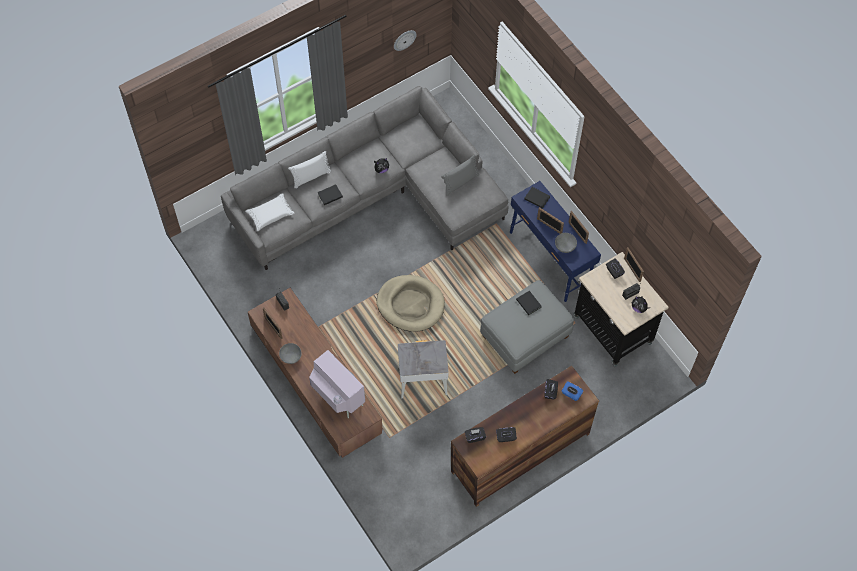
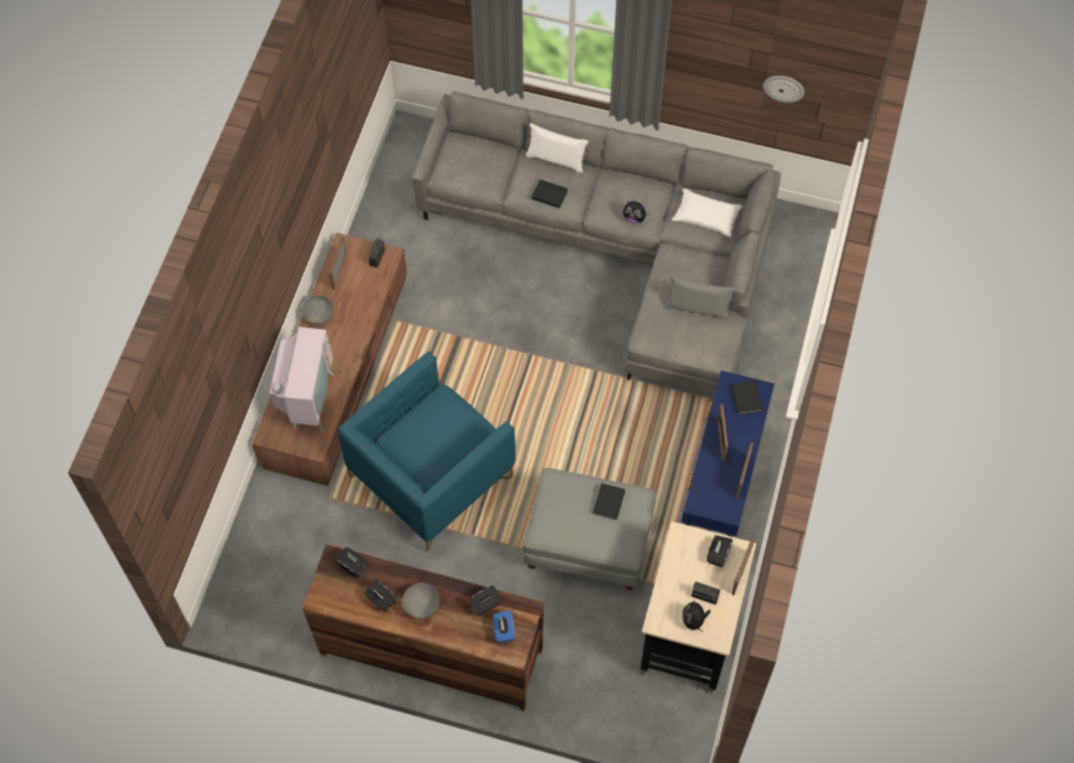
camera: 50 degrees right, 0 degrees up
(270, 214) = (469, 157): white pillow -> white pillow (706, 215)
(410, 304) = (516, 391): beige dog bed -> none
(422, 380) = (431, 475): side table -> blue armchair
(565, 246) = (710, 478): grey bowl -> grey bowl (421, 605)

